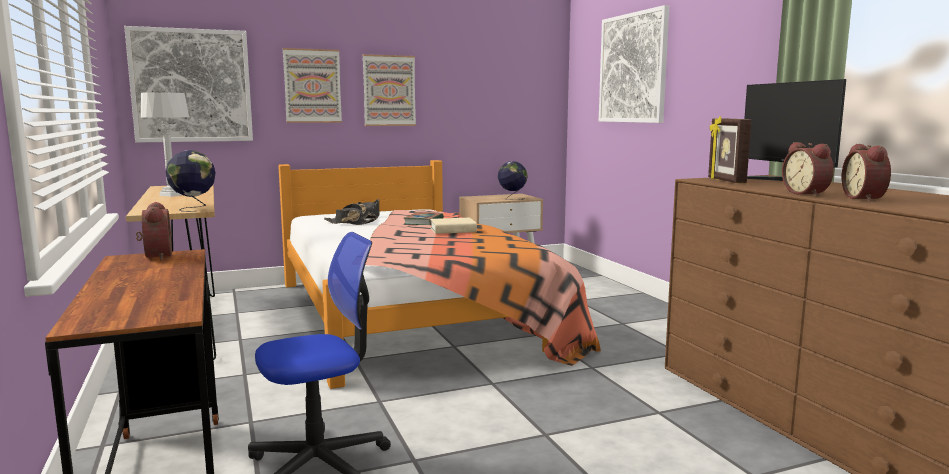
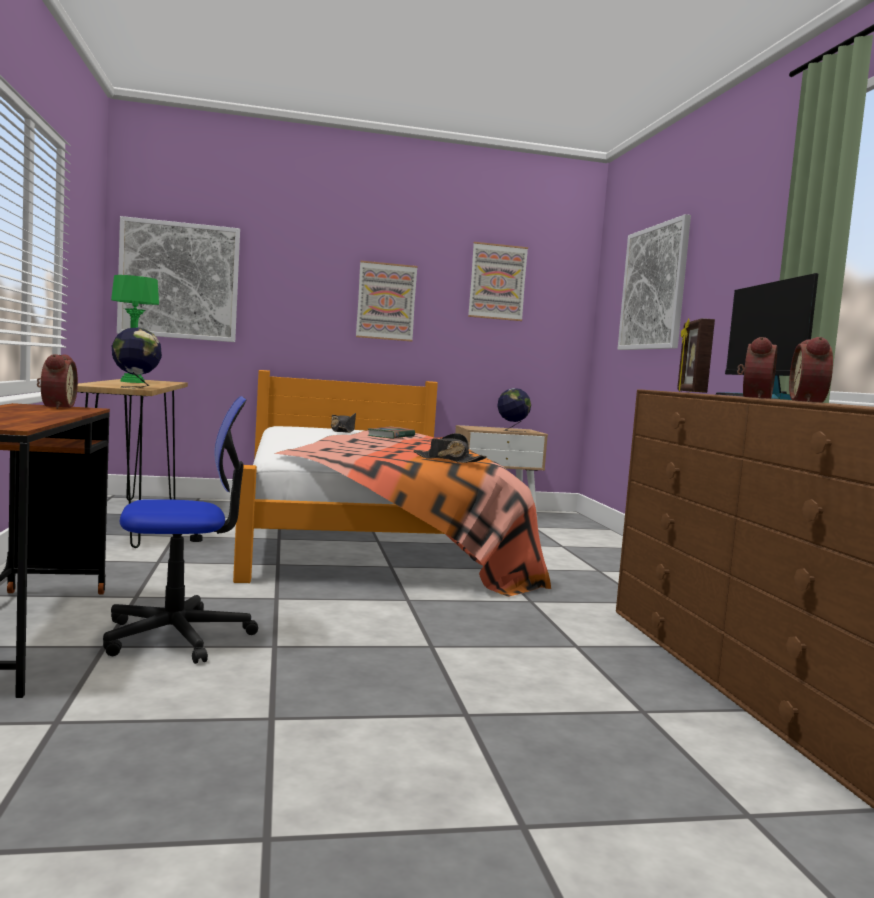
camera: 10 degrees right, 5 degrees down
(171, 195) = (132, 382): grey table lamp -> green table lamp
(312, 86) = (303, 290): picture -> picture (497, 282)
(349, 223) = (315, 433): black hat -> black hat (448, 460)
(453, 230) = (414, 444): beige book -> none
(807, 194) = (753, 397): alarm clock -> alarm clock turned 150 degrees counterclockwise

